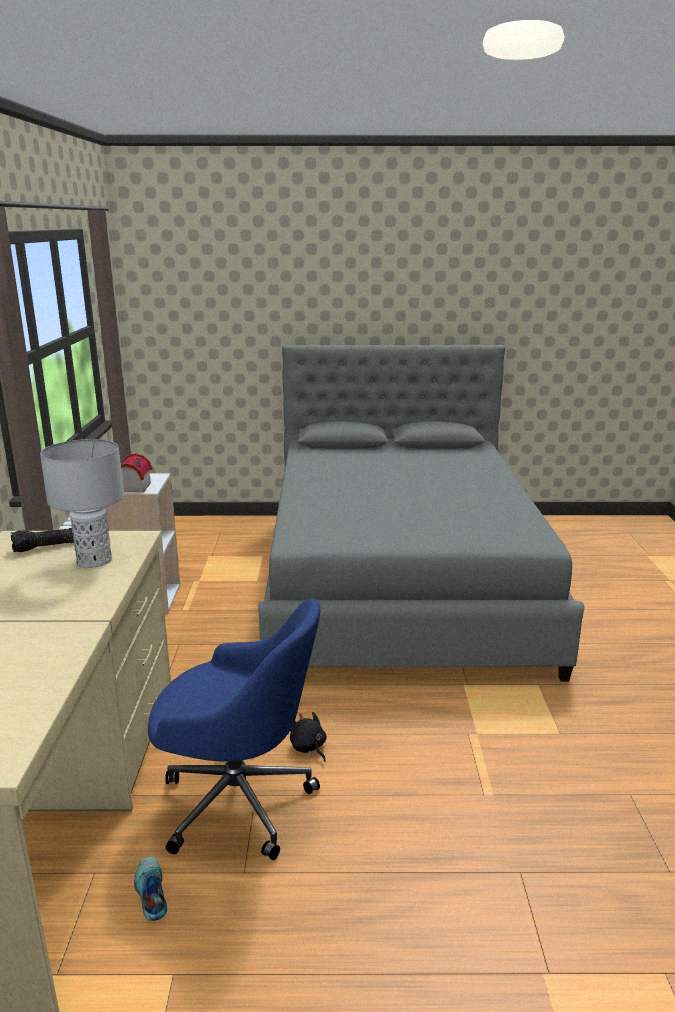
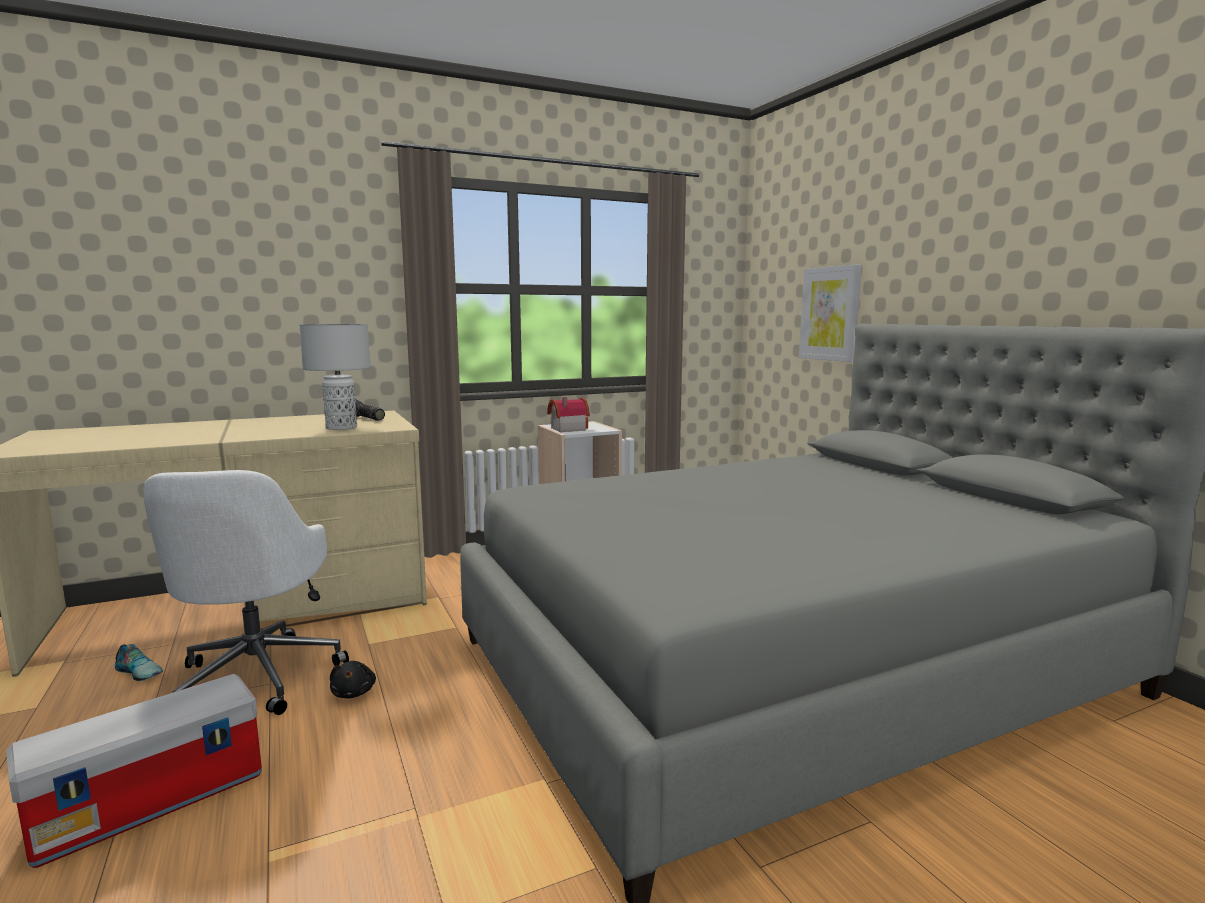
camera: 65 degrees right, 10 degrees down
(150, 893) = (140, 671): shoe -> shoe turned 75 degrees clockwise
(239, 335) = (830, 313): none -> picture
(239, 803) = (257, 679): blue office chair -> white office chair
(308, 748) = (354, 693): black plush toy -> black plush toy turned 135 degrees clockwise
(403, 854) = (153, 800): none -> storage box

